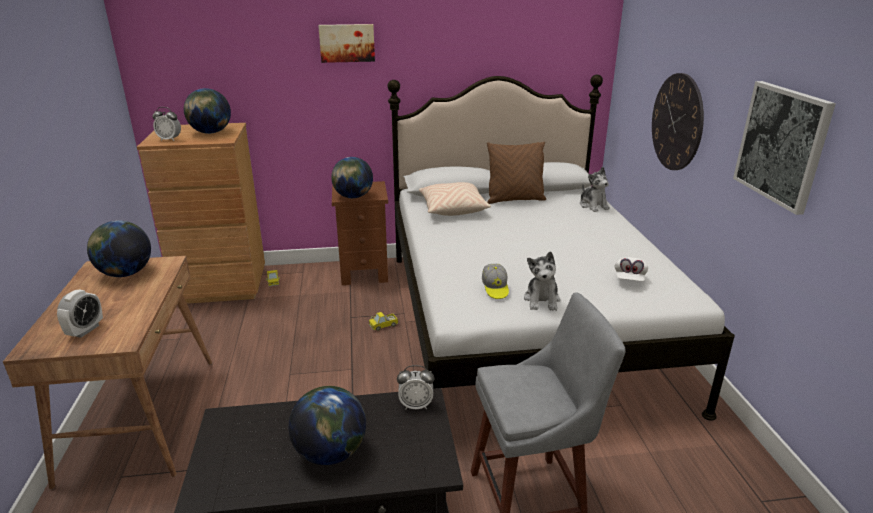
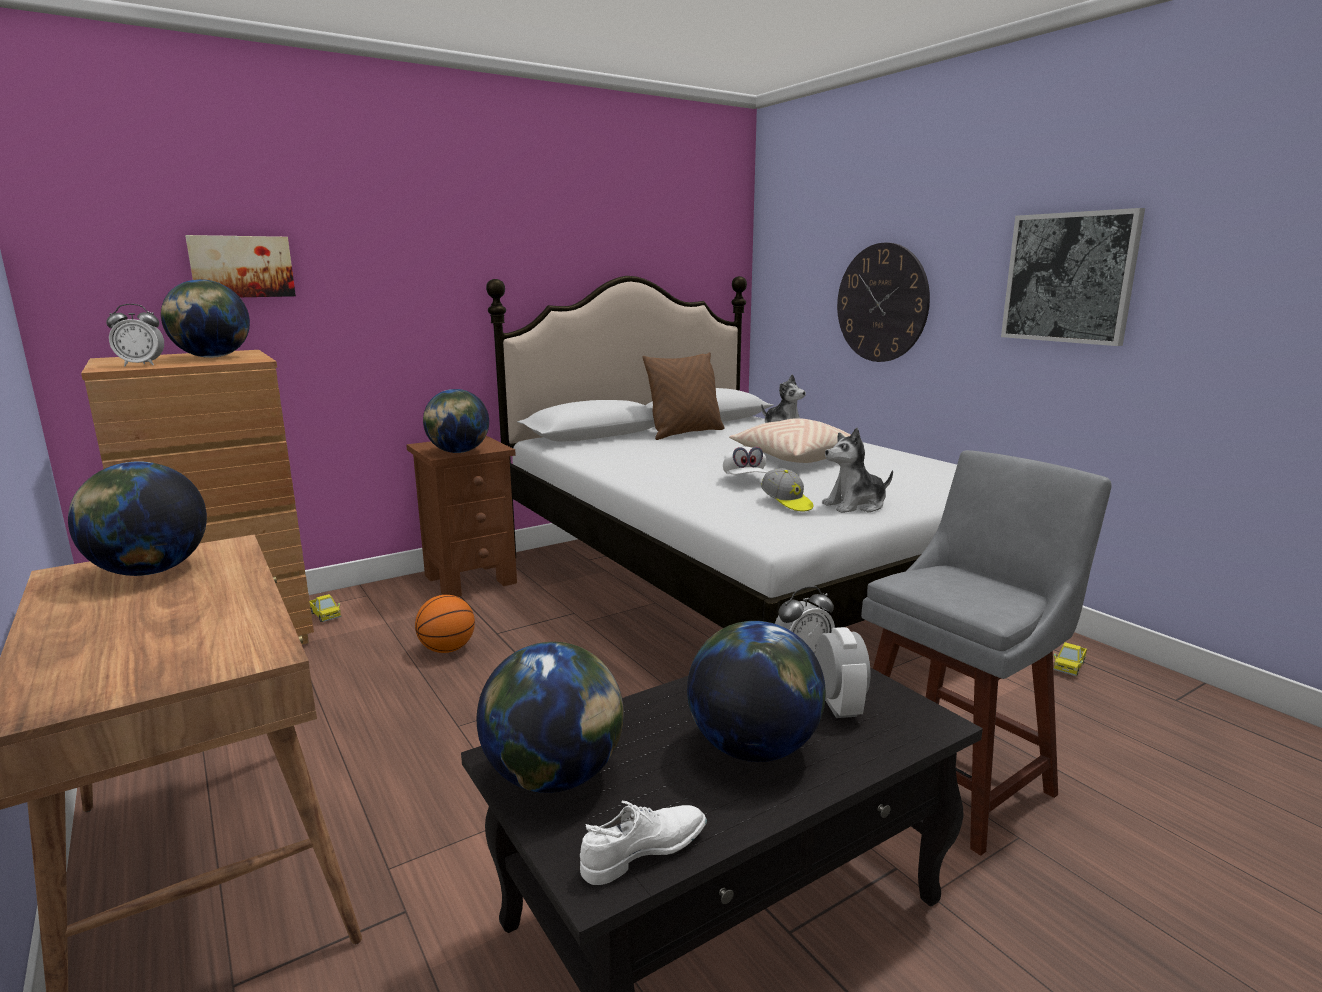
camera: 25 degrees left, 10 degrees down
(85, 330) = (148, 656): alarm clock -> alarm clock (838, 705)
(229, 490) = (644, 852): none -> white shoe
(230, 436) = (555, 776): none -> globe
(317, 321) = (447, 649): none -> basketball
(347, 43) = (421, 225): picture -> picture (242, 266)
(383, 326) = (557, 633): toy truck -> toy truck (1069, 666)
(452, 209) = (617, 448): beige pillow -> beige pillow (793, 457)
(542, 300) = (855, 505): plush toy -> plush toy turned 90 degrees clockwise
(629, 279) = (920, 475): white cap -> white cap (744, 479)

